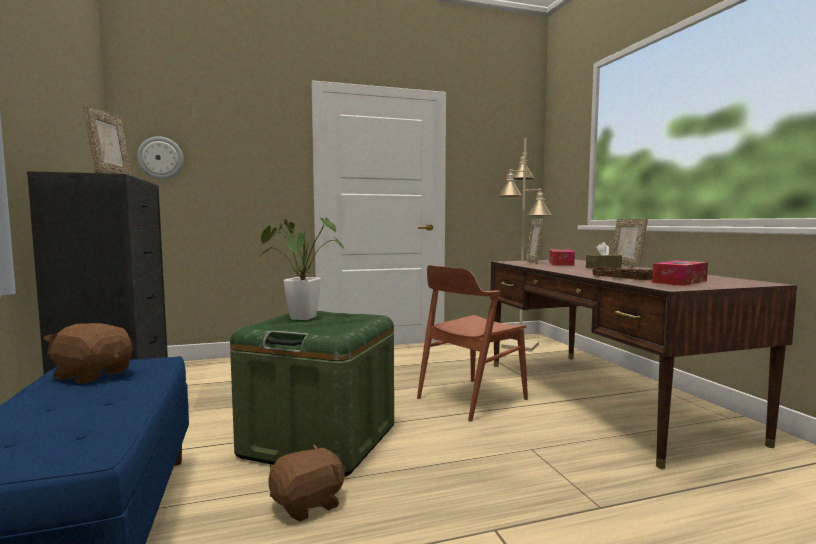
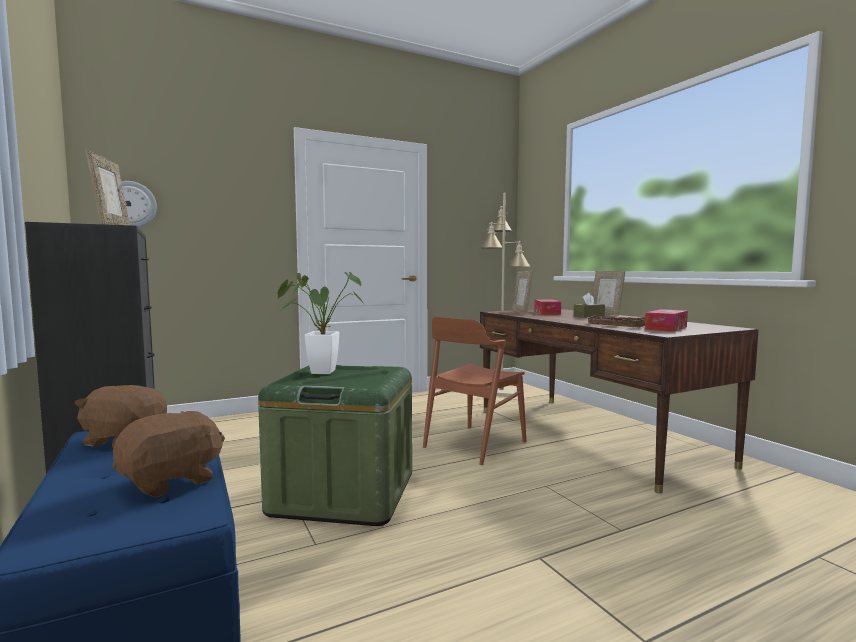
camera: 10 degrees left, 0 degrees up
(308, 504) = (358, 553): brown plush toy -> brown plush toy (171, 481)

